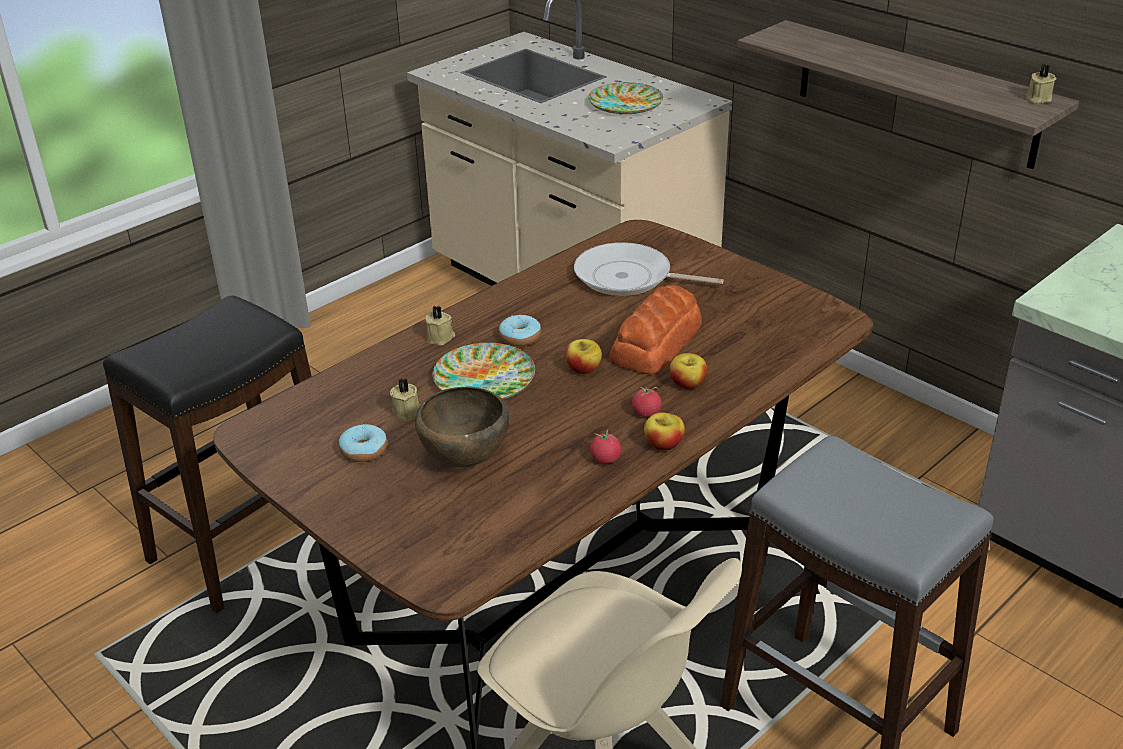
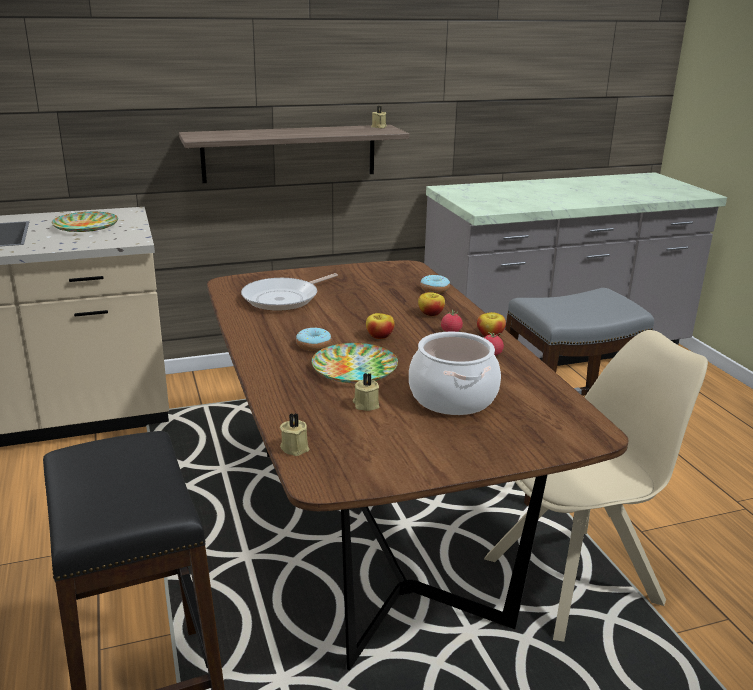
camera: 65 degrees left, 10 degrees down
(364, 450) = (403, 433): donut -> donut (434, 289)
(441, 338) = (276, 371): beige candle -> beige candle (295, 447)
(465, 461) = (453, 397): brown bowl -> cooking pot
(658, 342) = (374, 310): bread -> none

